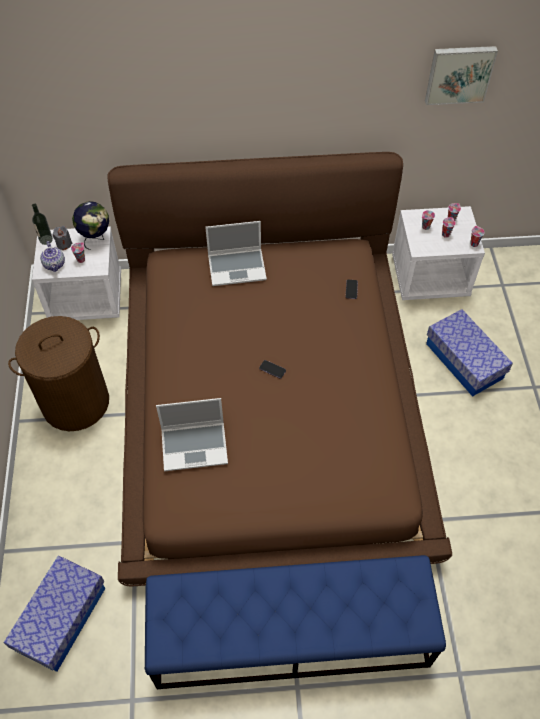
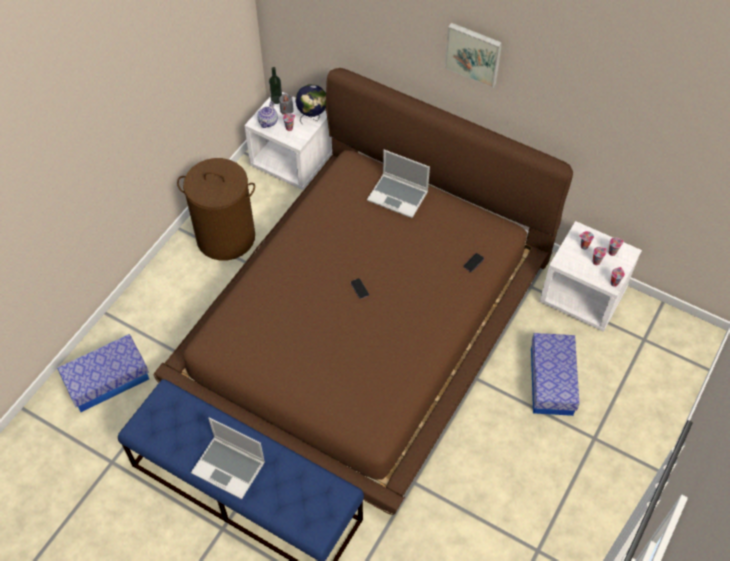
camera: 35 degrees right, 0 degrees up
(195, 445) = (260, 310): laptop -> laptop (230, 467)
(459, 74) = (640, 123): picture -> picture (474, 53)

